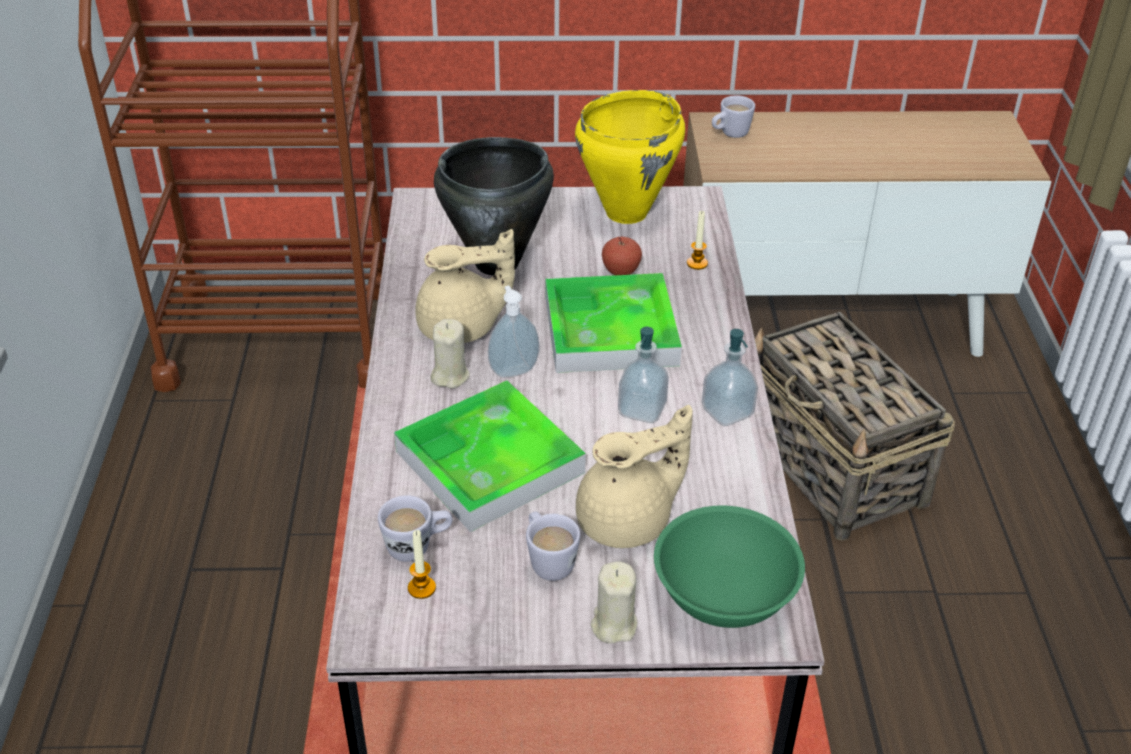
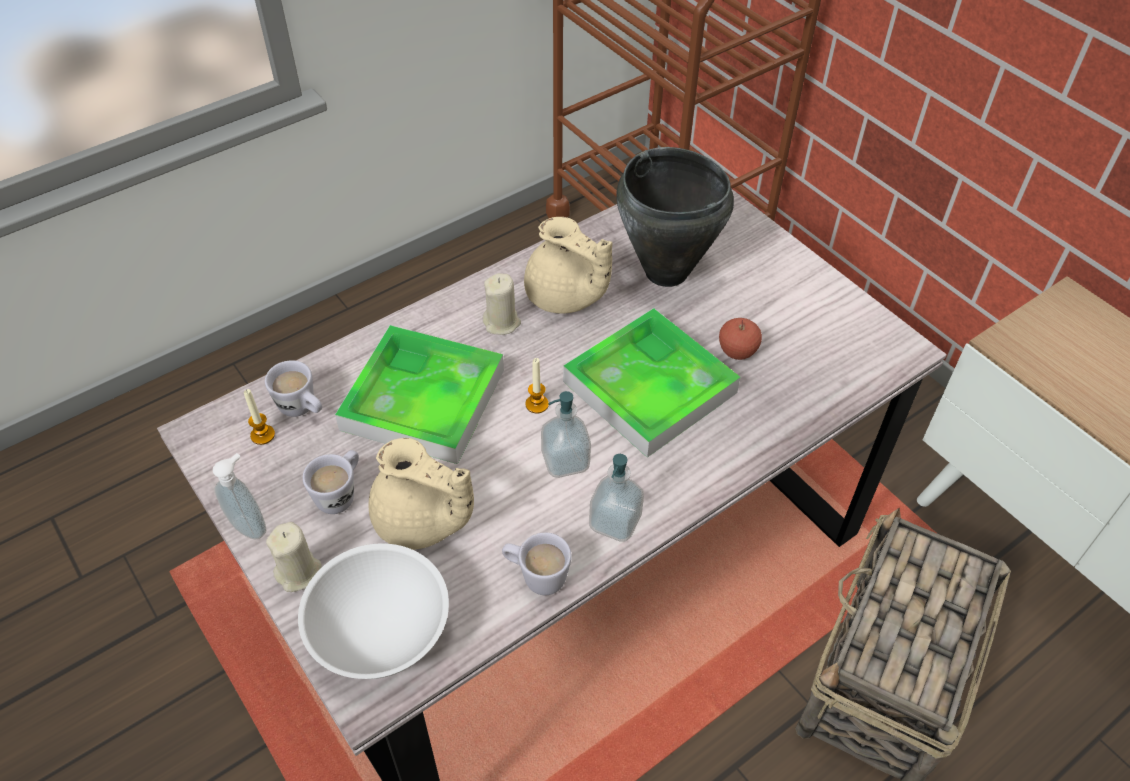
camera: 55 degrees right, 10 degrees up
(513, 370) = (542, 354): soap dispenser -> soap dispenser (250, 525)
(627, 212) = (826, 312): yellow cooking pot -> none
(697, 263) = (805, 396): candle -> candle (537, 404)
(725, 596) = (381, 634): green bowl -> white bowl
(729, 134) = (1068, 322): white mug -> white mug (536, 576)

